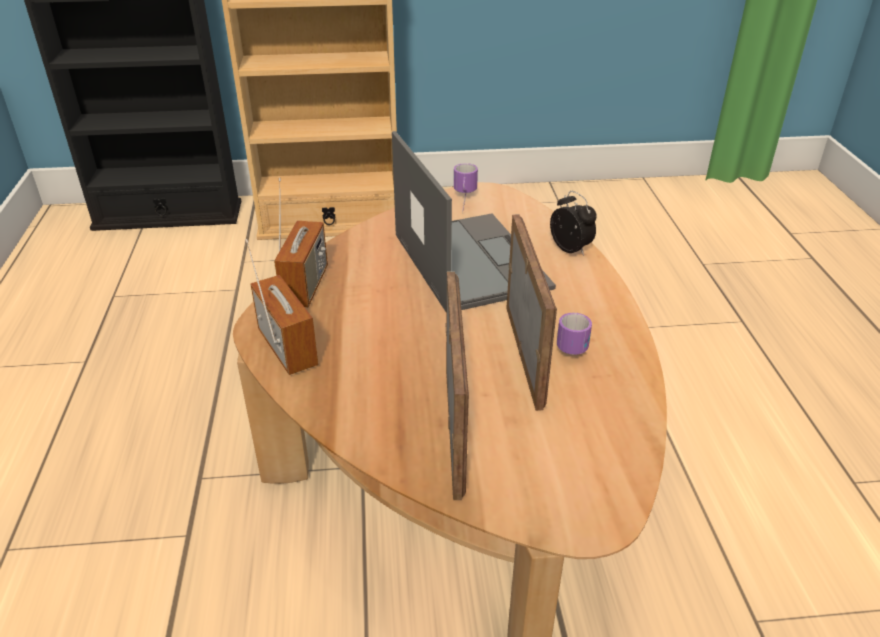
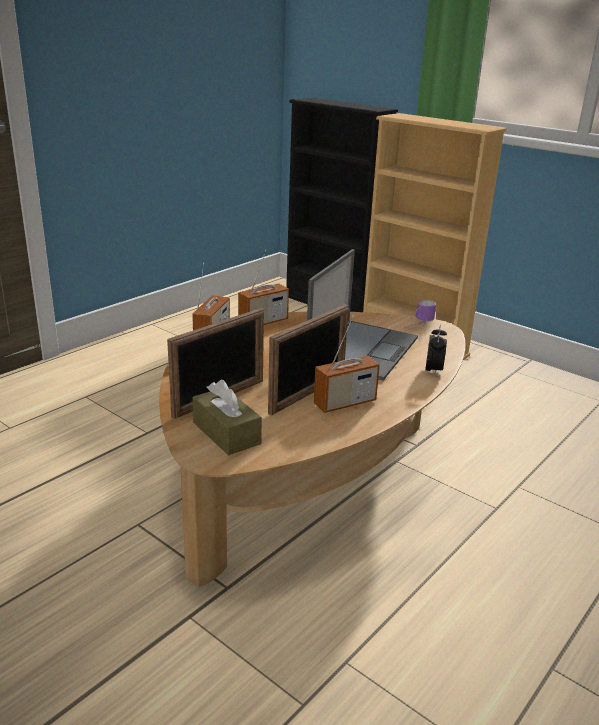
camera: 45 degrees right, 10 degrees down
(547, 471) = (226, 433): none -> brown tissue box
(573, 341) = (345, 403): mug -> radio

